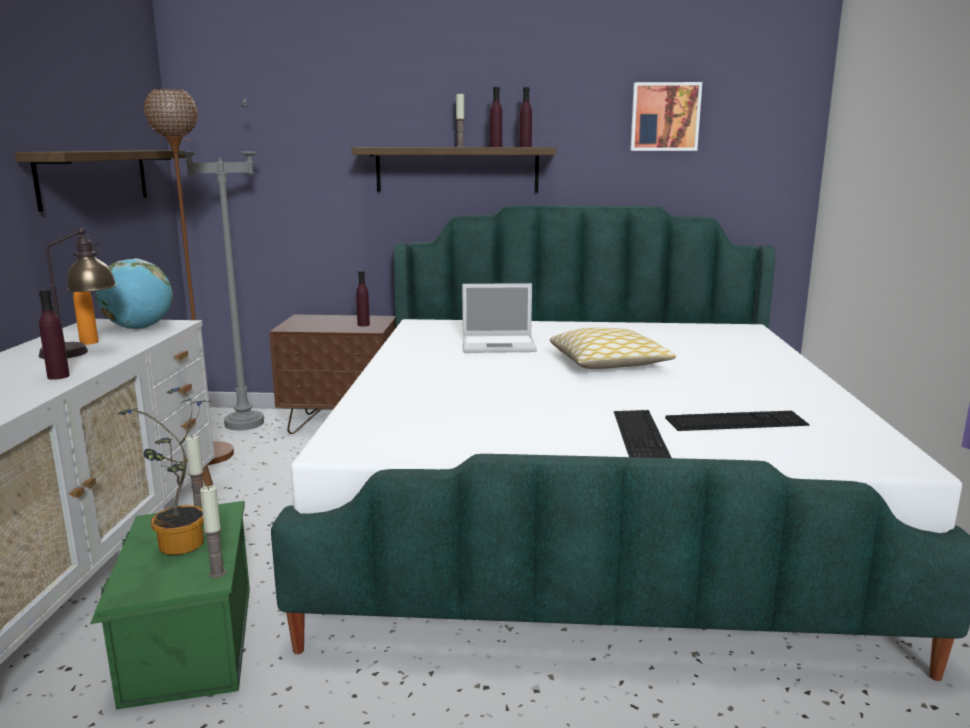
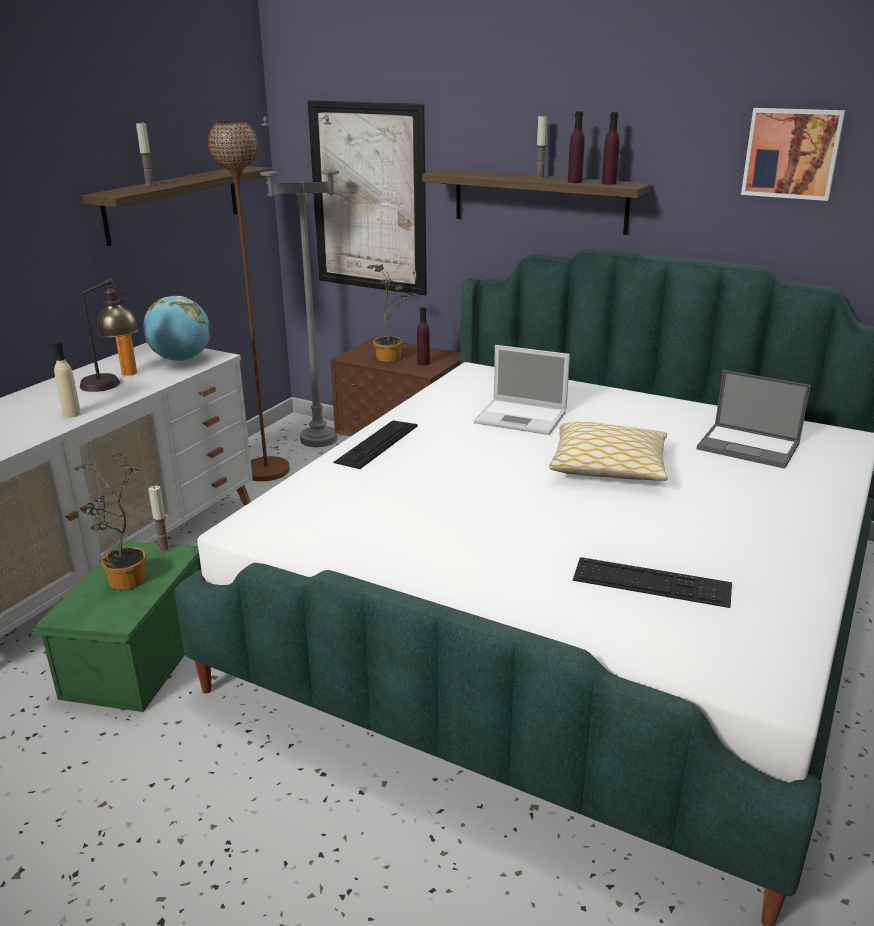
camera: 25 degrees right, 10 degrees up
(58, 376) = (72, 414): purple bottle -> beige bottle
(217, 573) = (130, 616): candle -> candle (149, 185)
(282, 180) = (368, 198): none -> picture
(329, 324) = (392, 357): none -> potted plant
(640, 436) = (526, 578): keyboard -> keyboard (377, 443)
(691, 340) = (749, 446): none -> laptop

